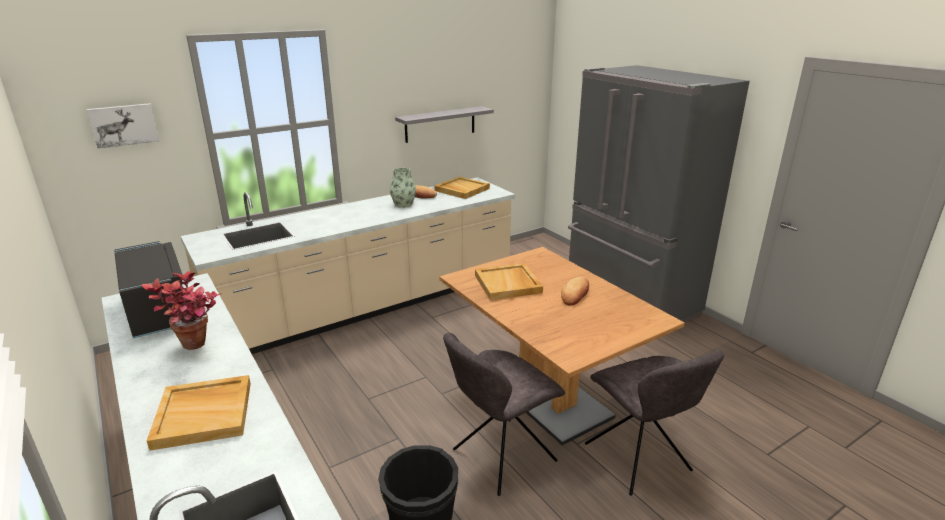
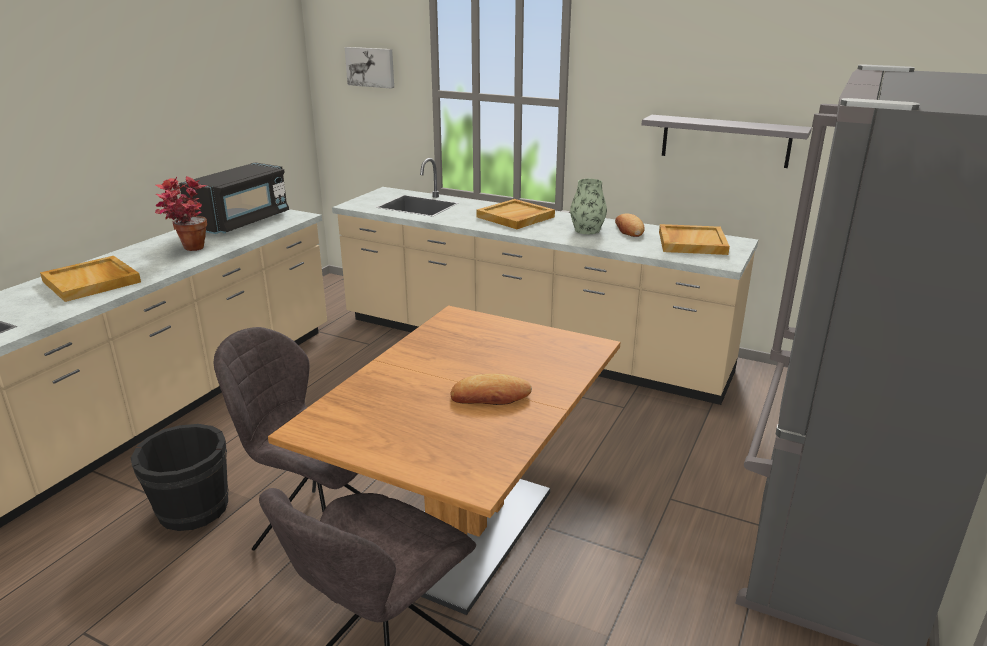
camera: 60 degrees right, 0 degrees up
(508, 284) = (470, 346): beige tray -> beige tray (515, 217)

